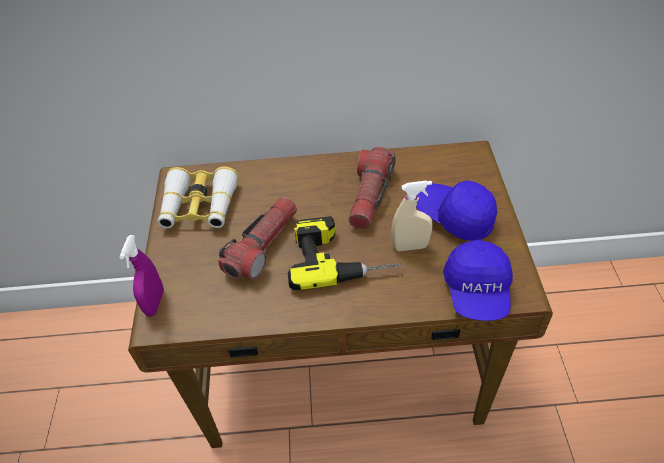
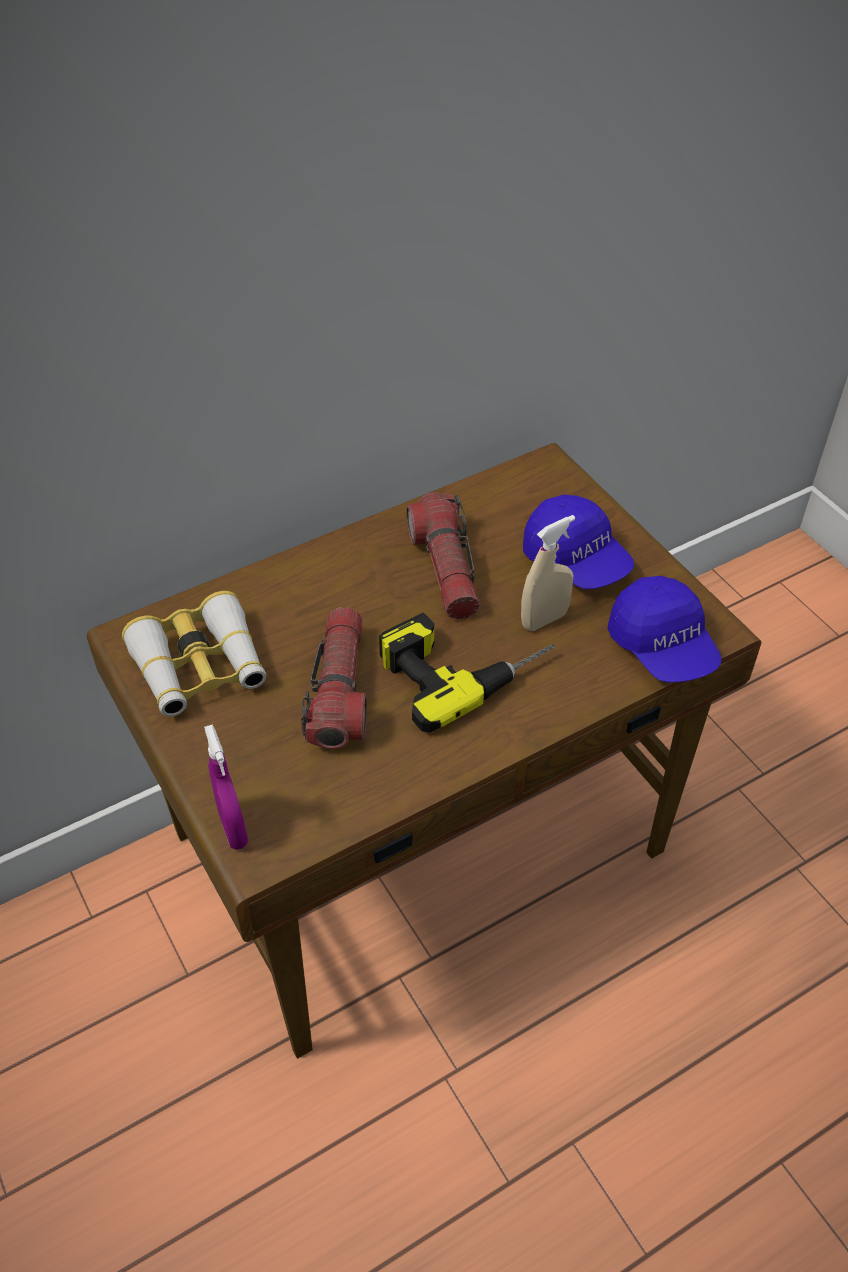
camera: 30 degrees left, 0 degrees up
(454, 216) = (576, 560): blue cap -> blue cap turned 135 degrees counterclockwise

